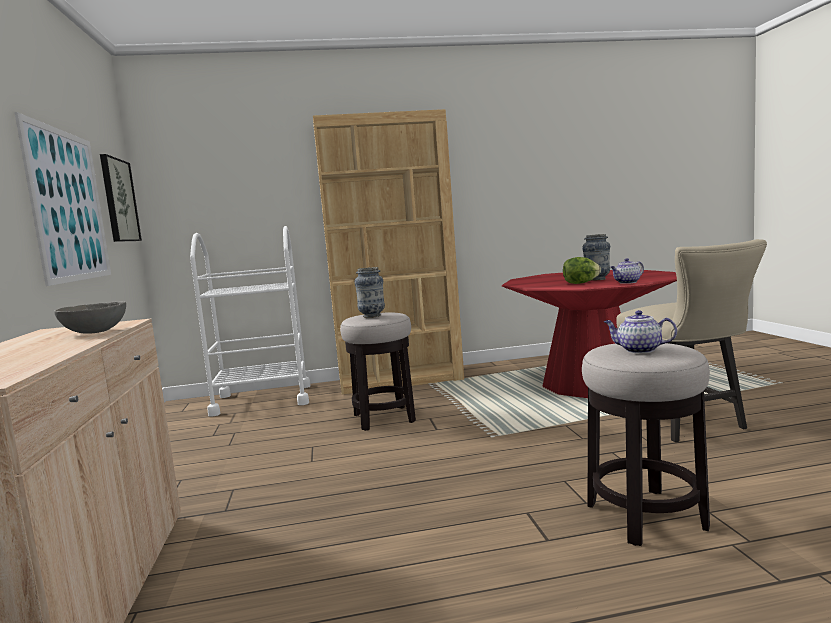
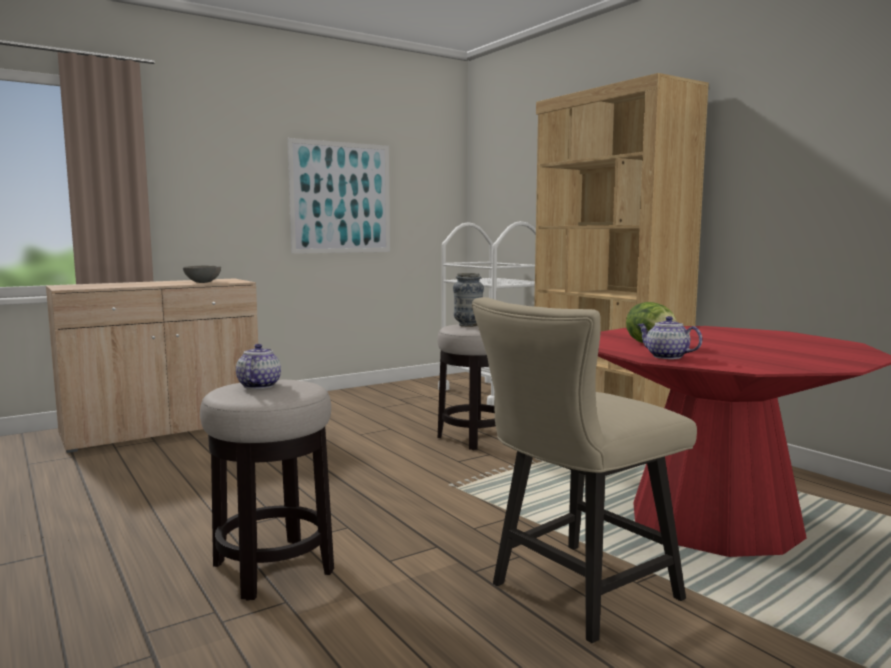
camera: 65 degrees right, 0 degrees up
(119, 200) = (430, 191): picture -> none
(597, 279) = (708, 347): vase -> none

